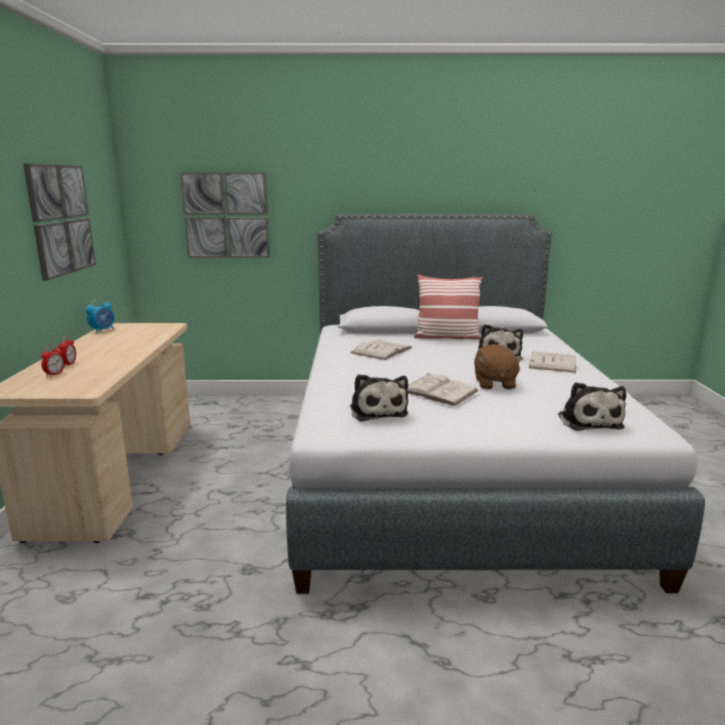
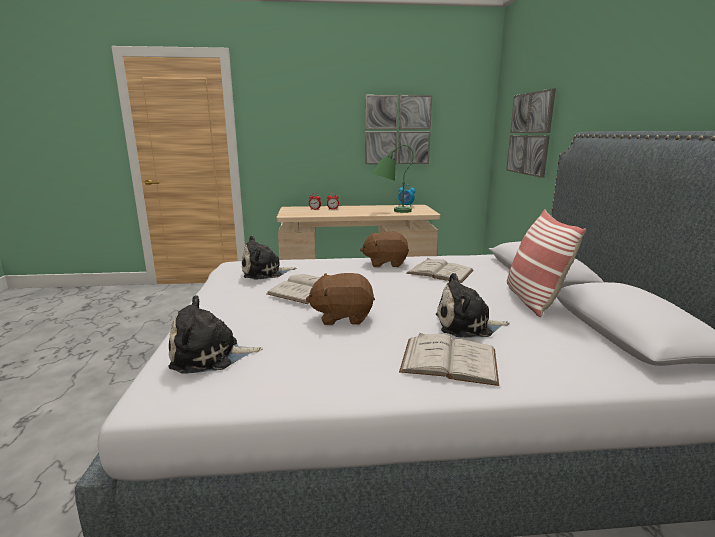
camera: 85 degrees right, 0 degrees up
(137, 338) = (390, 211): none -> green table lamp
(347, 365) = (385, 263): none -> brown plush toy

